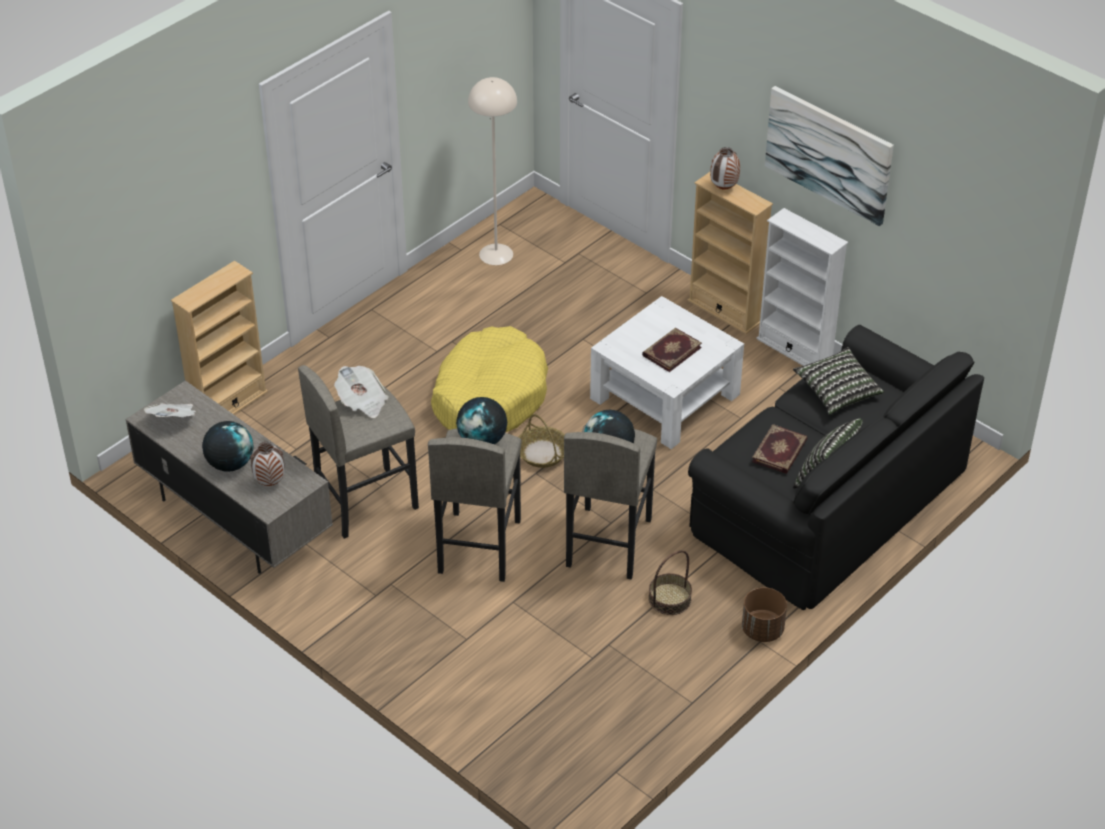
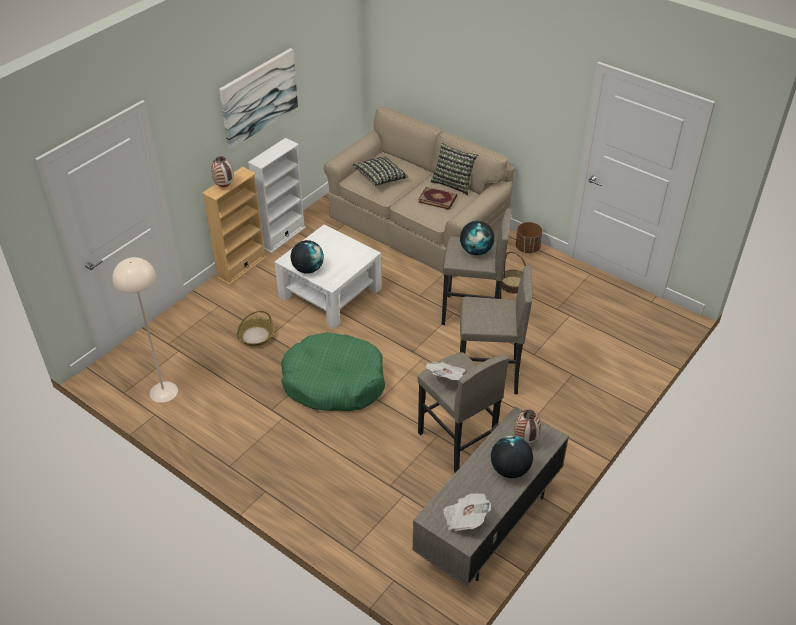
camera: 95 degrees left, 0 degrees up
(229, 405) = (355, 551): beige bookcase -> none
(482, 440) = (476, 310): globe -> globe (308, 269)
(489, 395) = (334, 382): yellow dog bed -> green dog bed
(542, 453) = (392, 349): basket -> basket (255, 336)
(671, 351) = (334, 255): book -> none
(827, 500) = (418, 224): black sofa -> beige sofa

